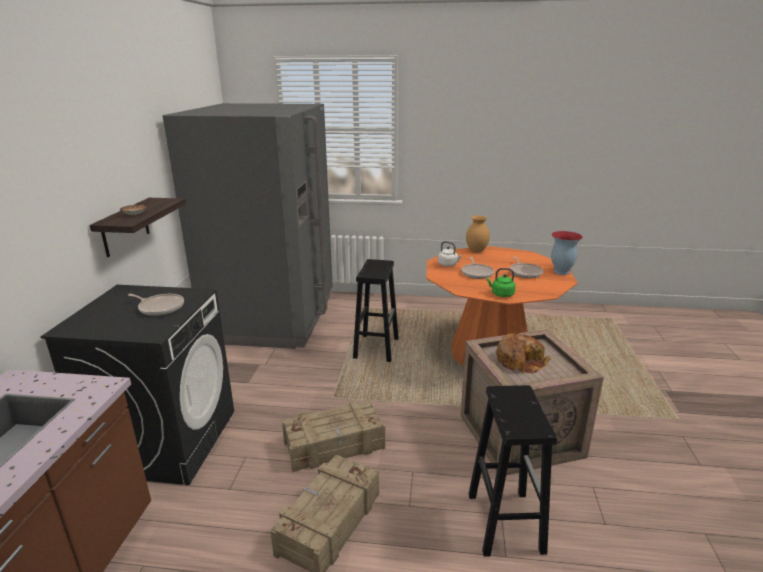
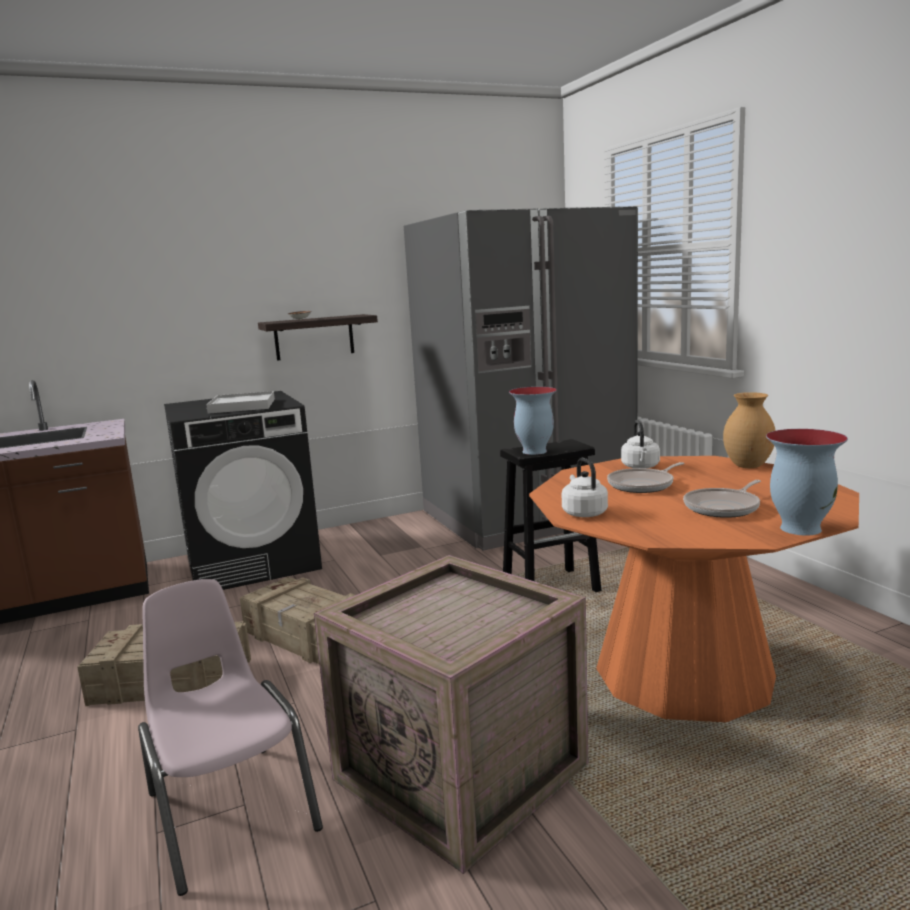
camera: 60 degrees right, 10 degrees down
(160, 307) = (242, 406): frying pan -> white tray
(377, 272) = (534, 451): none -> vase
(501, 294) = (583, 513): green kettle -> white kettle
(504, 521) = (230, 811): black stool -> pink chair
(520, 360) = (444, 606): bread -> none

